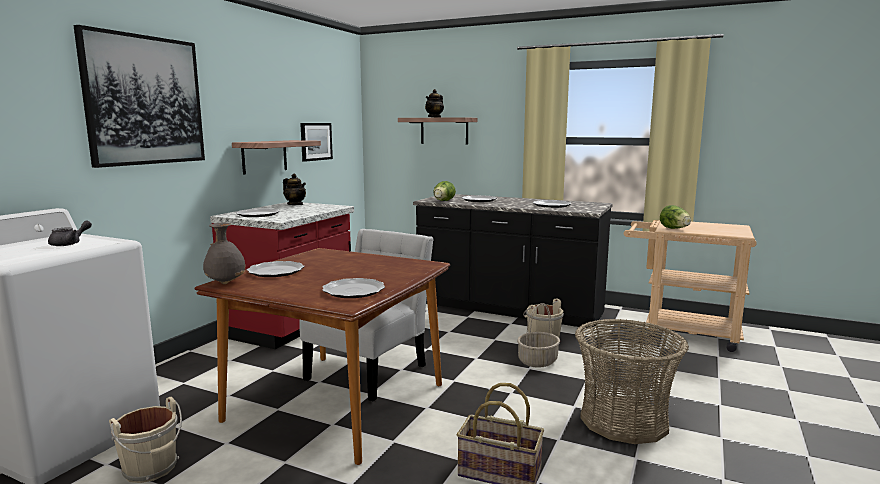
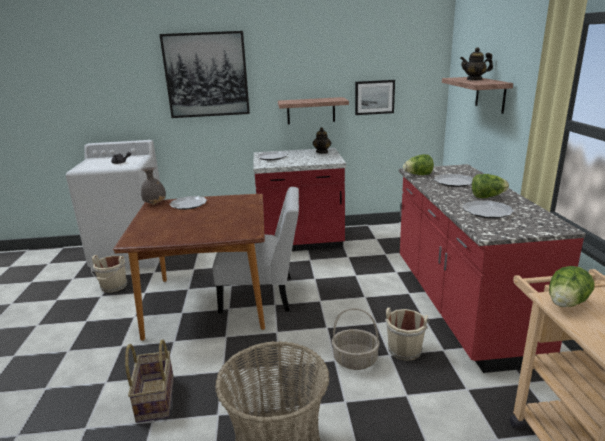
camera: 60 degrees right, 10 degrees up
(353, 291) = (159, 234): plate -> none
(508, 309) = (460, 305): black counter -> red counter
(524, 201) = (487, 197): none -> lettuce

